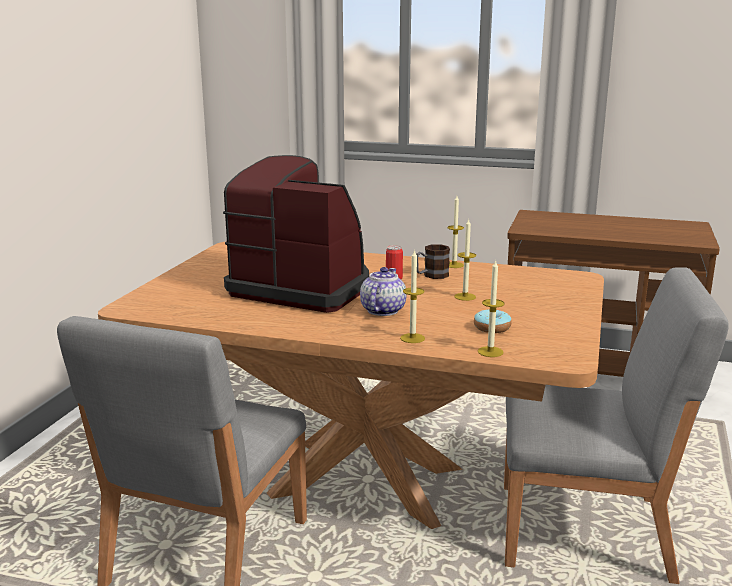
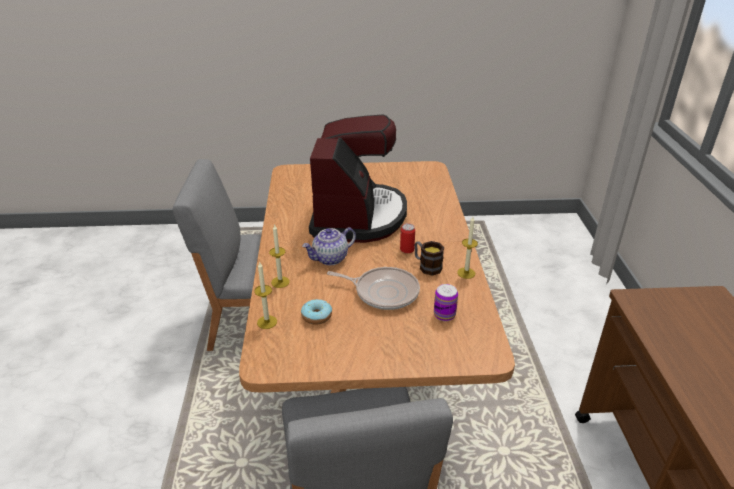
camera: 70 degrees right, 15 degrees up
(382, 310) = (330, 258): teapot -> teapot turned 150 degrees clockwise
(465, 297) = (383, 292): candle -> frying pan
(515, 281) = (444, 314): none -> can

